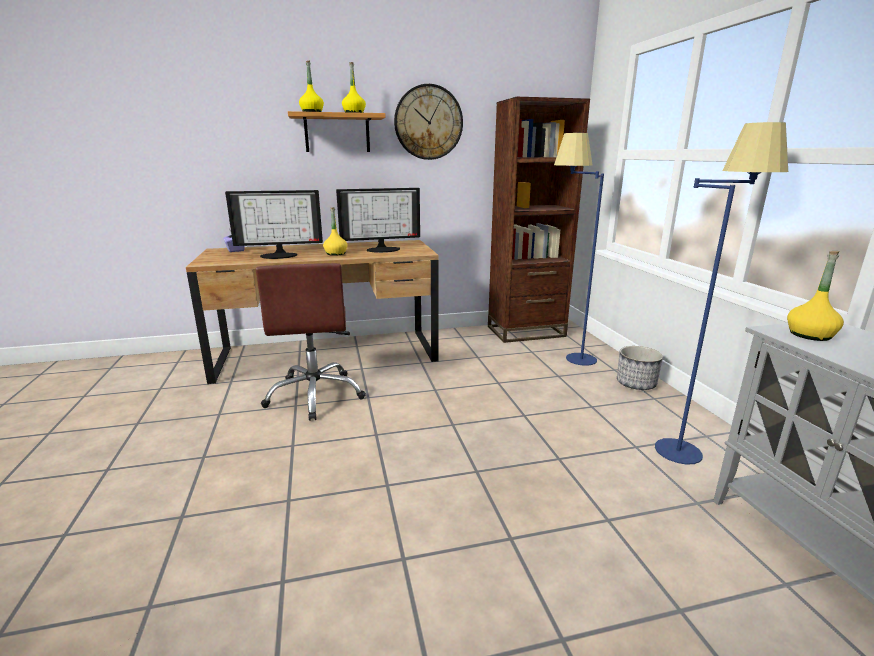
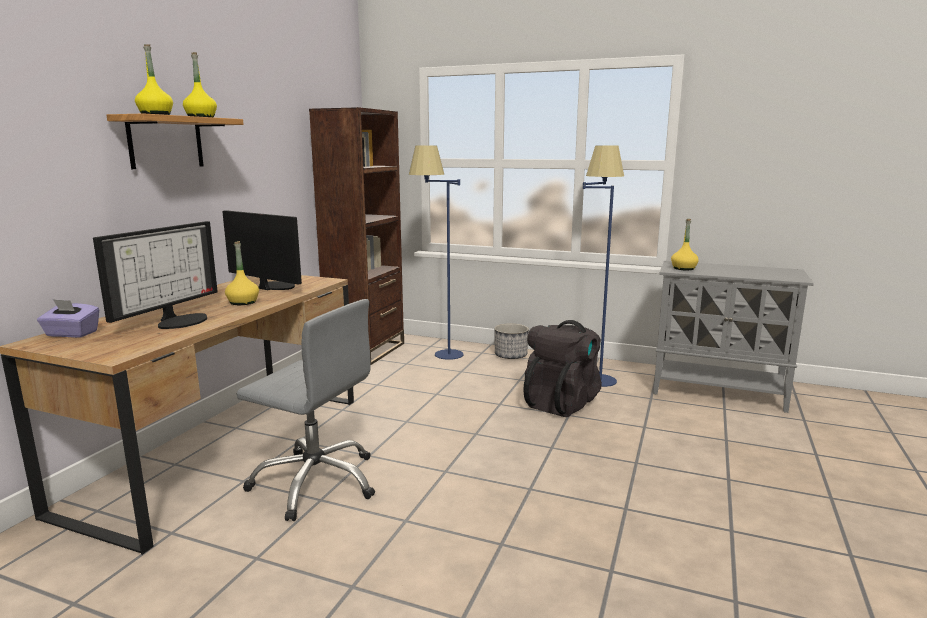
camera: 55 degrees left, 5 degrees down
(315, 395) = (316, 482): brown office chair -> grey office chair
(383, 249) = (272, 287): monitor -> monitor turned 75 degrees counterclockwise
(428, 122) = (254, 129): wall clock -> none
(580, 445) = (562, 402): none -> black backpack

